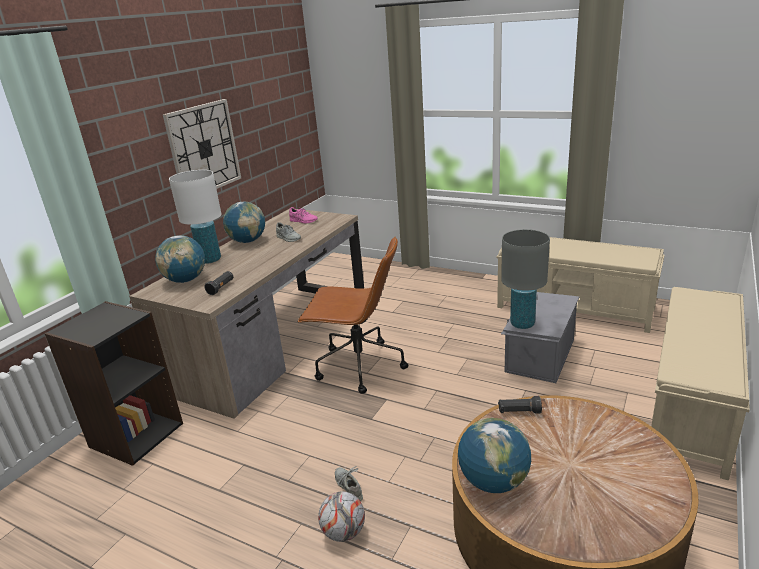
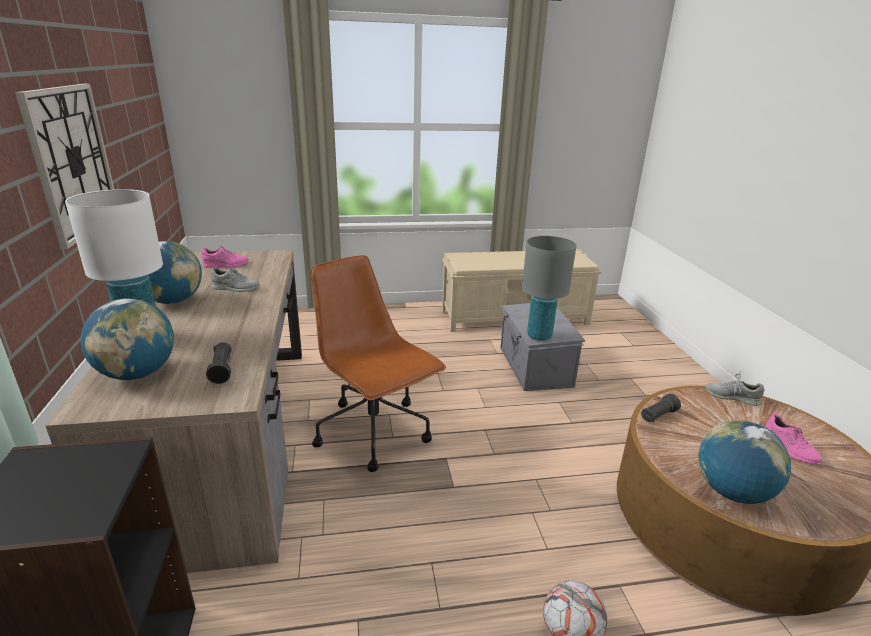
camera: 40 degrees left, 0 degrees up
(349, 487) = (516, 577): grey shoe -> grey shoe (731, 396)
(358, 366) = (375, 433): brown office chair -> brown office chair turned 105 degrees counterclockwise
(606, 478) = (789, 448): none -> pink shoe
(691, 406) = (679, 375): beige bench -> none

